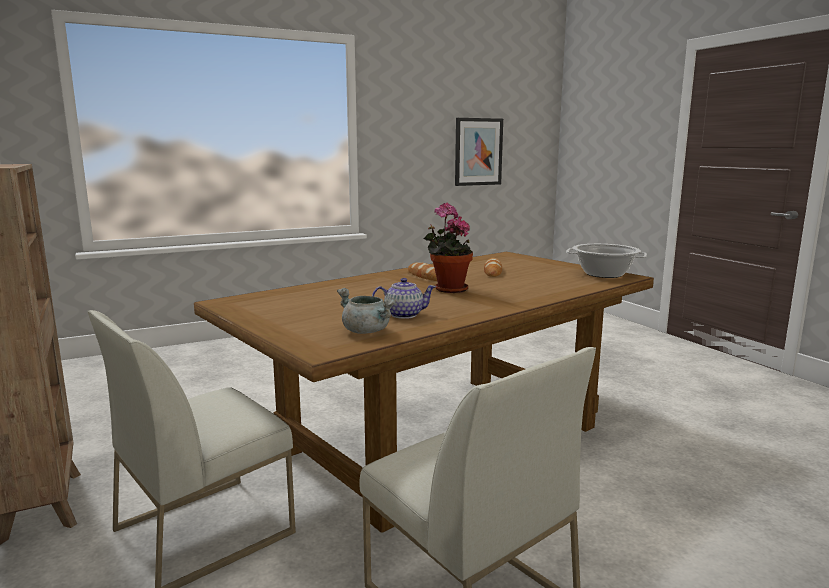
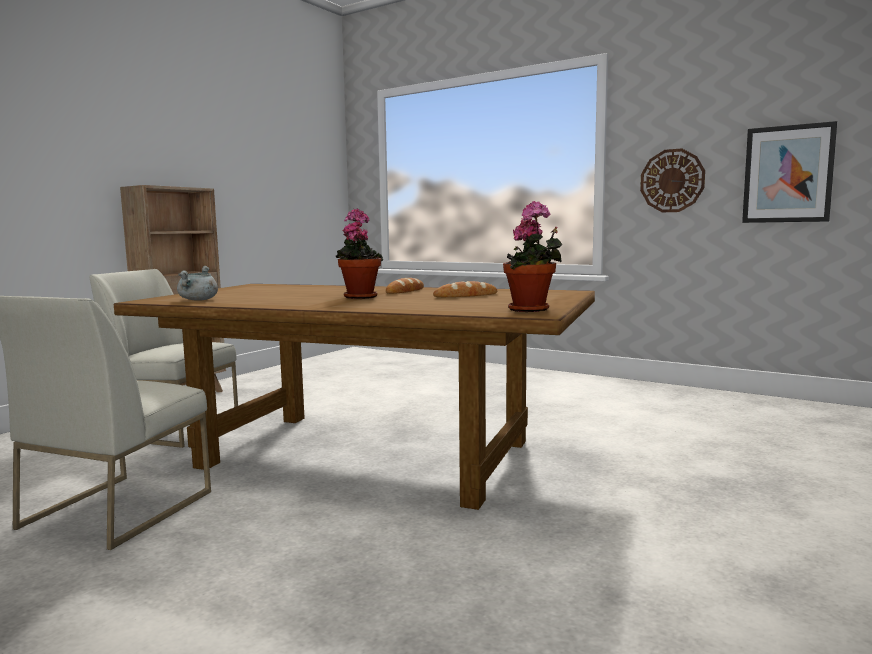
camera: 60 degrees right, 5 degrees down
(403, 315) = (255, 299): teapot -> none
(409, 153) = (672, 181): none -> wall clock
(604, 274) = (531, 310): cooking pot -> potted plant

